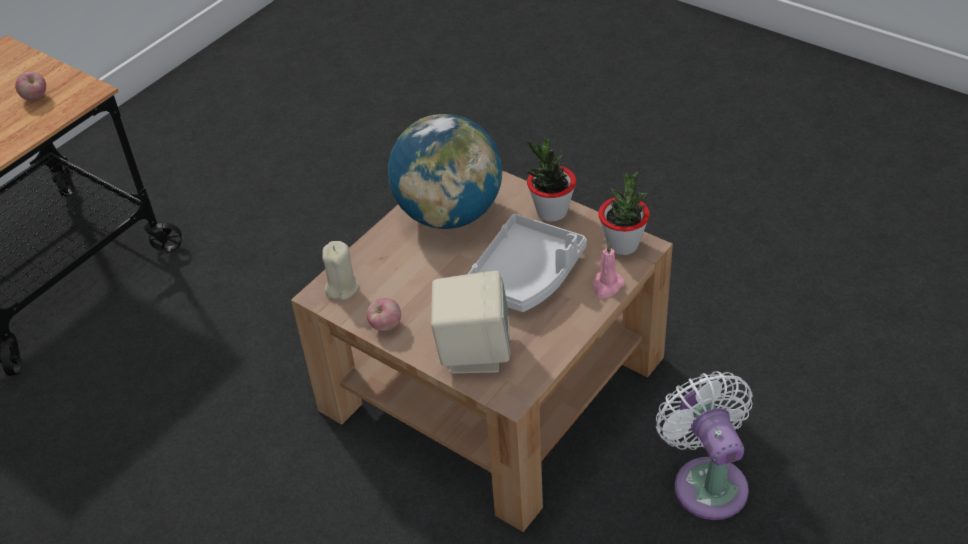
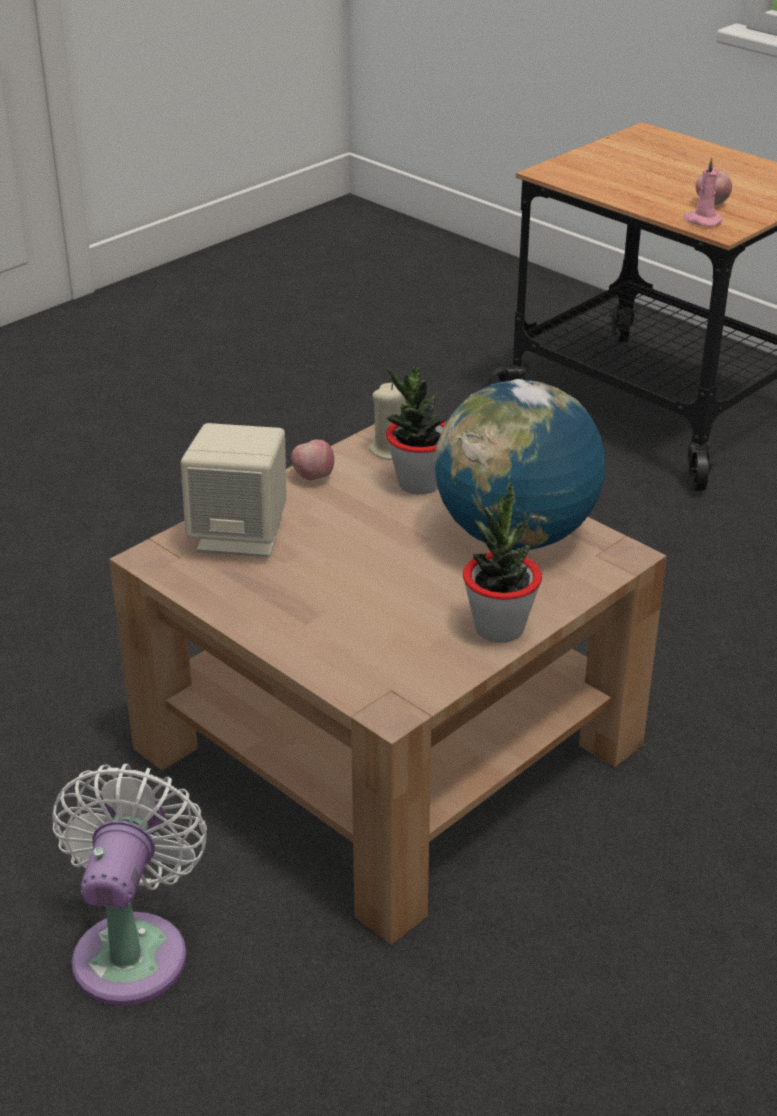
camera: 95 degrees right, 10 degrees down
(526, 276) = (365, 590): grey tray -> none
(607, 286) = (317, 660): pink candle -> pink candle (702, 220)
(622, 245) = (403, 689): potted plant -> potted plant (419, 483)
(707, 481) = (133, 948): white fan -> white fan turned 75 degrees counterclockwise

